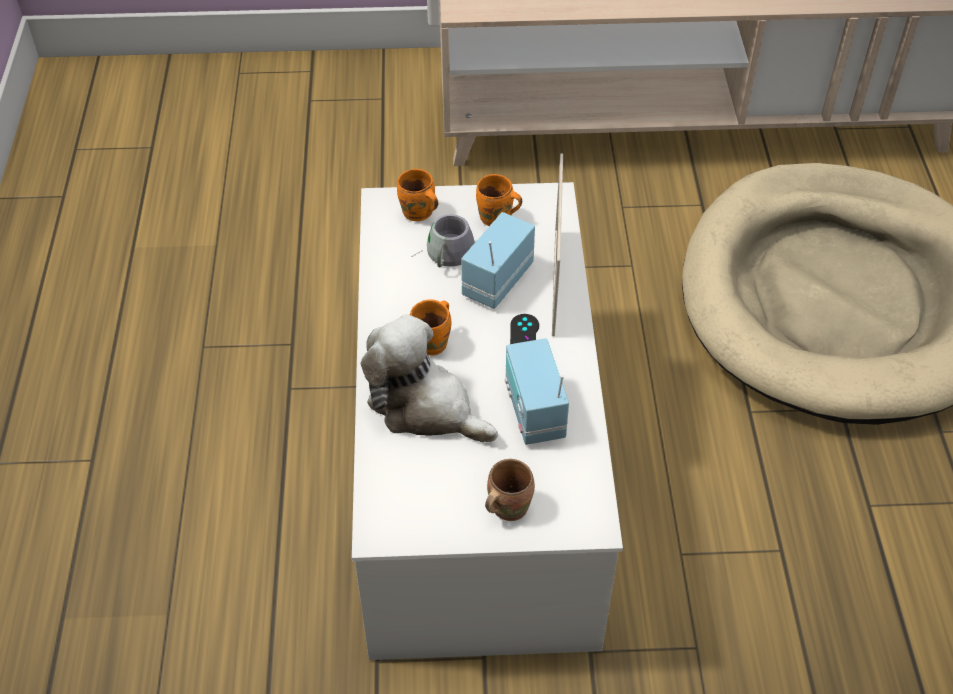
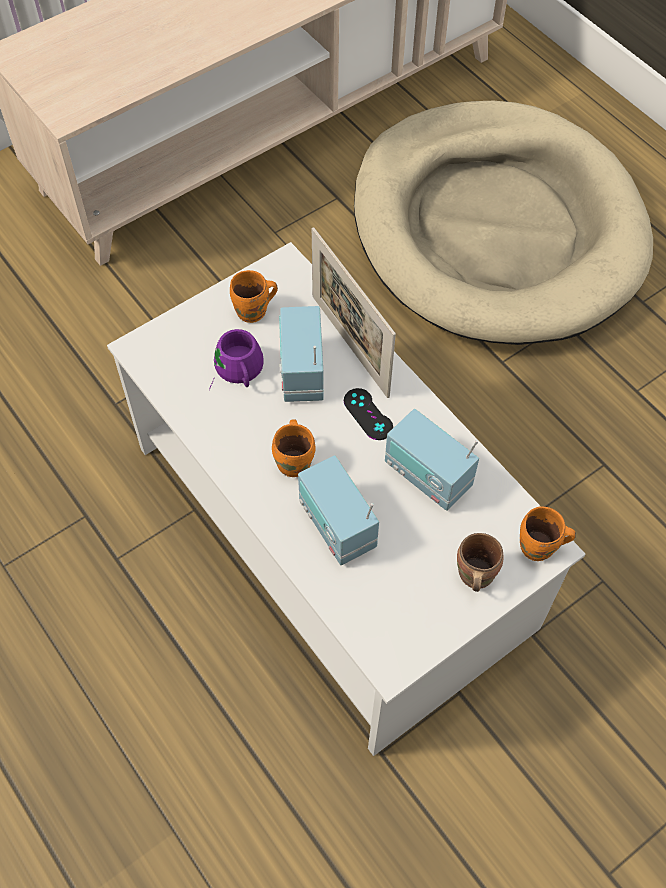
camera: 35 degrees left, 10 degrees up
(418, 214) = (181, 344): orange mug -> orange mug (539, 548)
(425, 407) = (336, 525): plush toy -> radio
(443, 254) = (235, 371): grey mug -> purple mug

